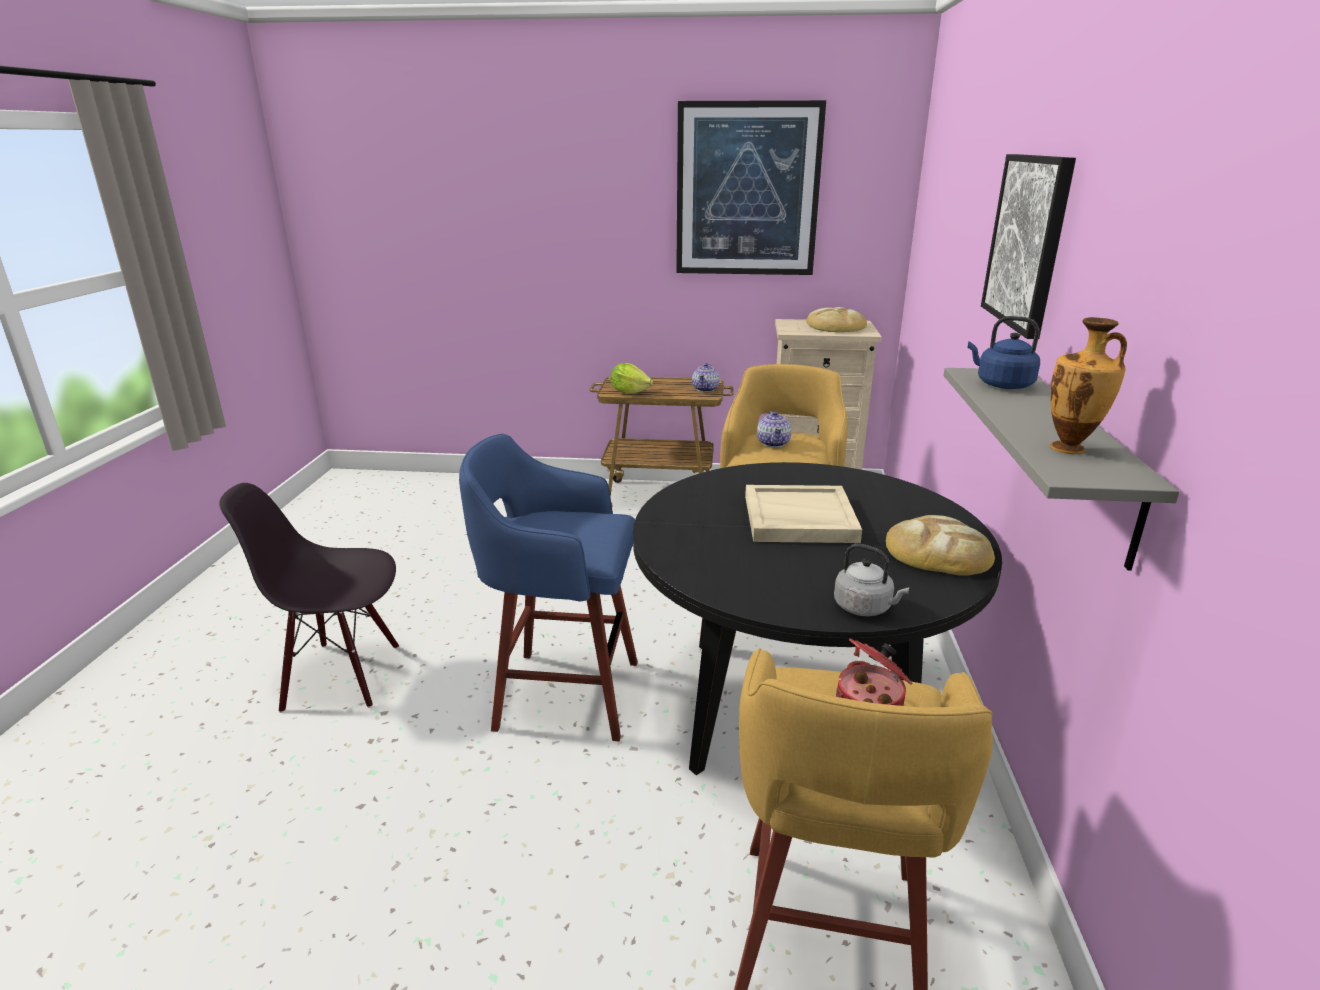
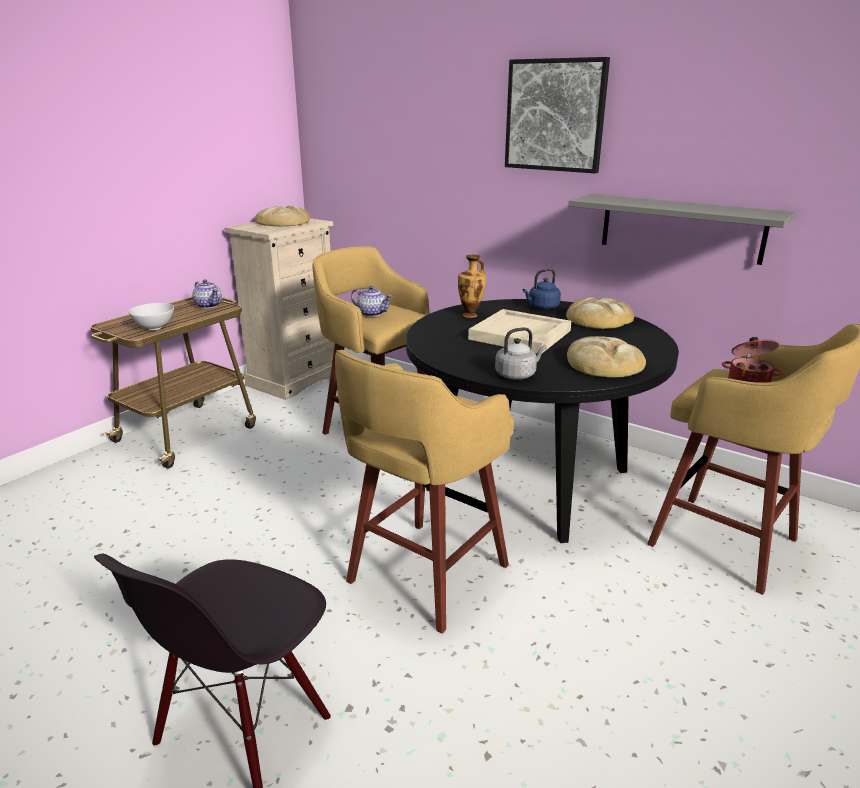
camera: 60 degrees left, 0 degrees up
(562, 693) = (424, 576): blue stool -> yellow stool
(629, 392) = (154, 328): lettuce -> white bowl
(747, 190) = (176, 104): picture -> none
(772, 583) = (603, 363): none -> bread
(865, 608) = (651, 351): grey kettle -> grey kettle (517, 375)
(1001, 384) = (616, 200): blue kettle -> blue kettle (542, 307)
(1070, 449) = (734, 210): vase -> vase (471, 315)

